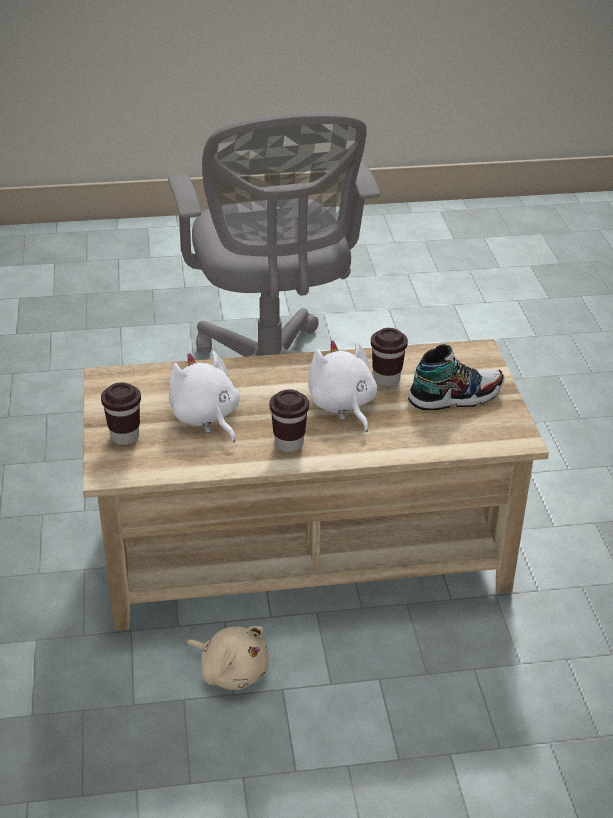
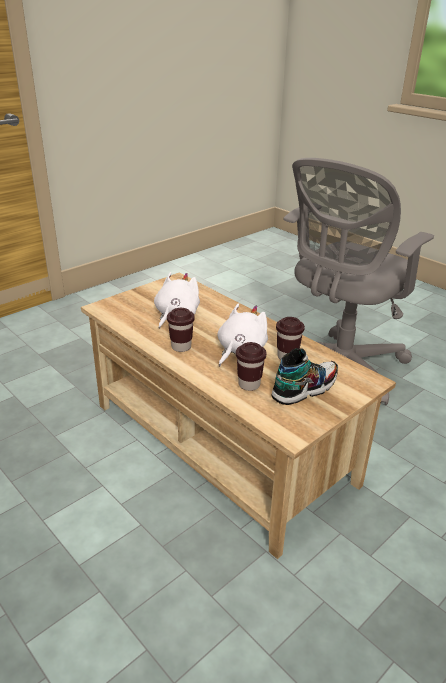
camera: 55 degrees right, 5 degrees down
(125, 437) = (134, 301): brown cup -> brown cup (249, 384)
(231, 671) = (101, 459): beige plush toy -> none
(455, 397) = (304, 389): shoe -> shoe turned 75 degrees counterclockwise

